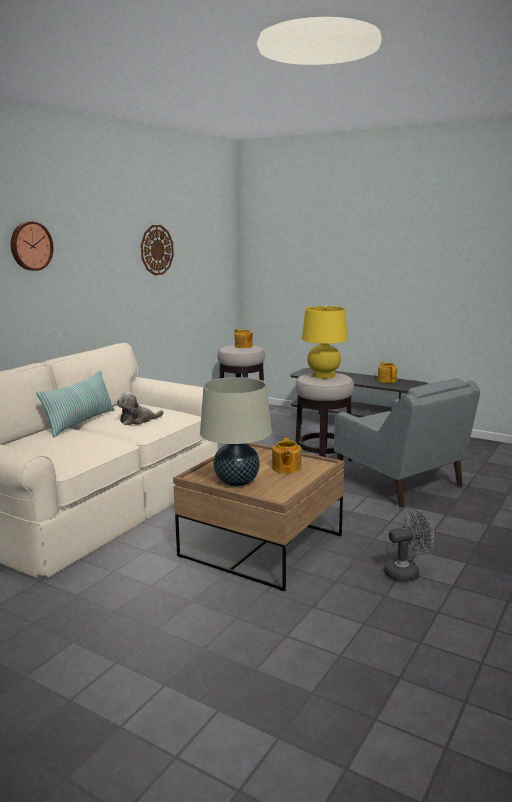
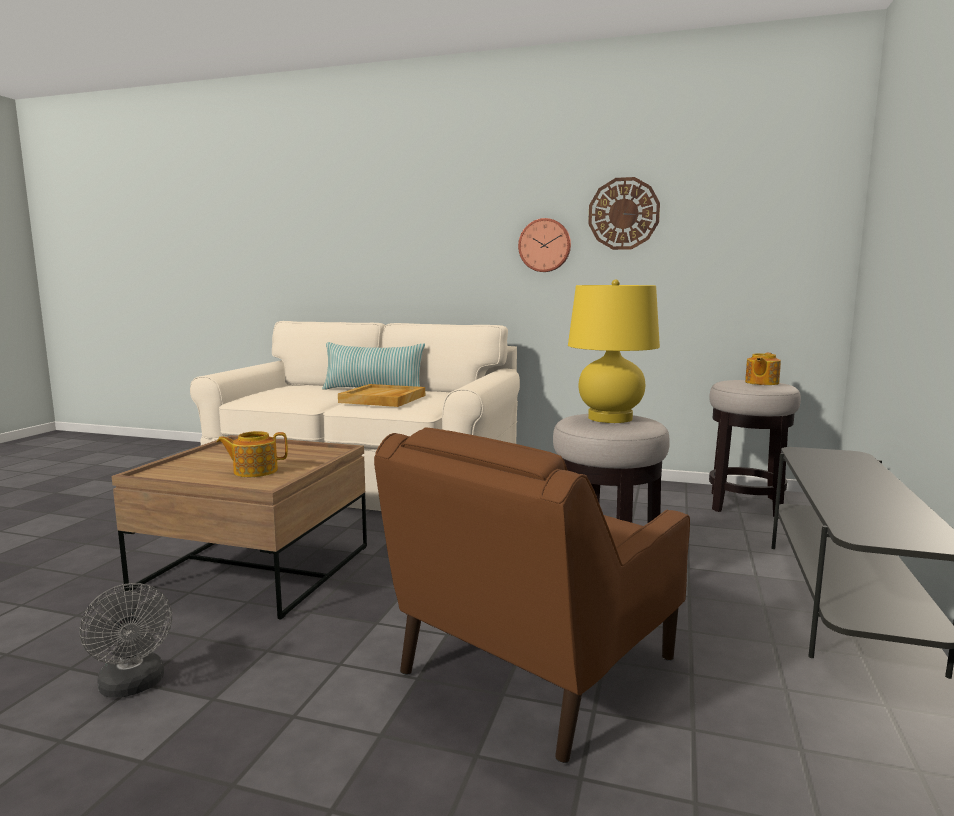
camera: 75 degrees right, 5 degrees down
(30, 246) = (419, 206): wall clock -> wall clock (545, 245)
(138, 420) = (383, 399): plush toy -> beige tray
(236, 482) = (212, 456): beige table lamp -> none
(387, 380) = (894, 511): teapot -> none
(400, 483) = (535, 668): grey armchair -> brown armchair

